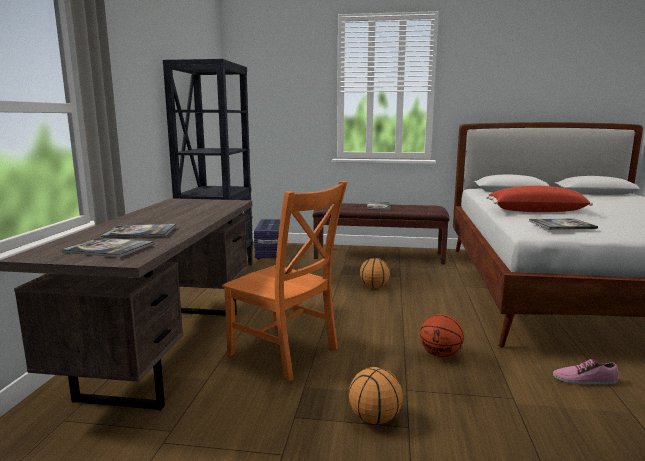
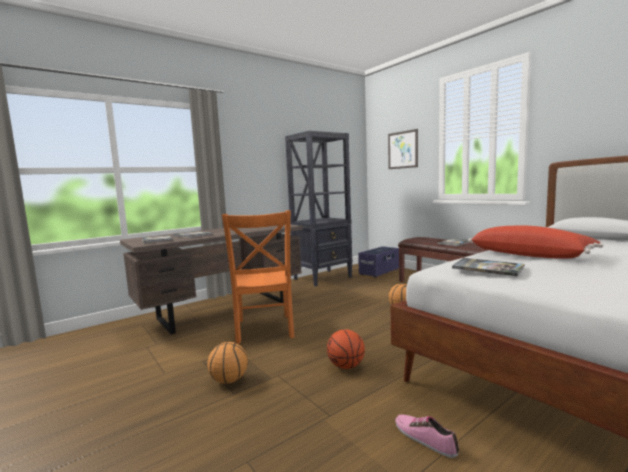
camera: 45 degrees right, 5 degrees down
(285, 94) = (402, 150): none -> picture

